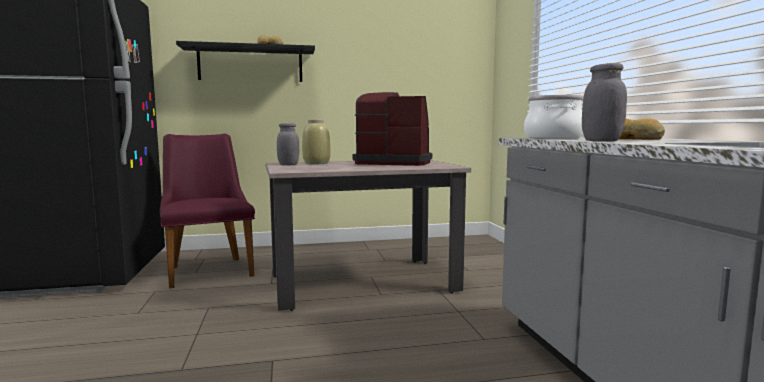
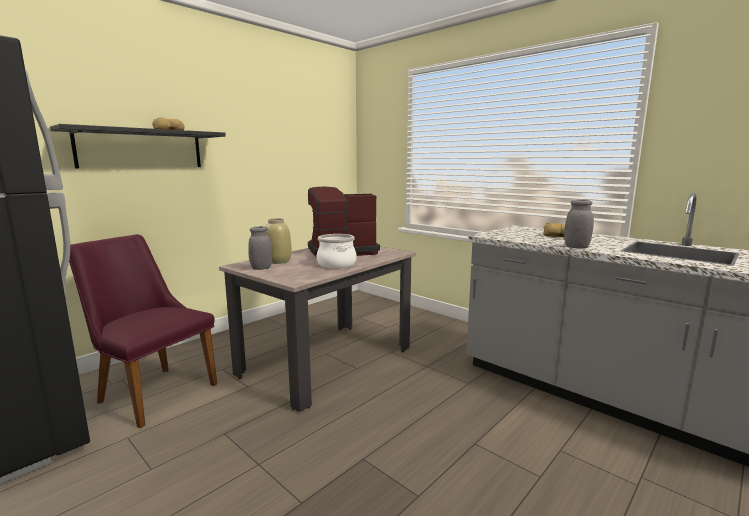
camera: 35 degrees left, 5 degrees up
(554, 138) = (508, 235): cooking pot -> cooking pot (337, 264)

